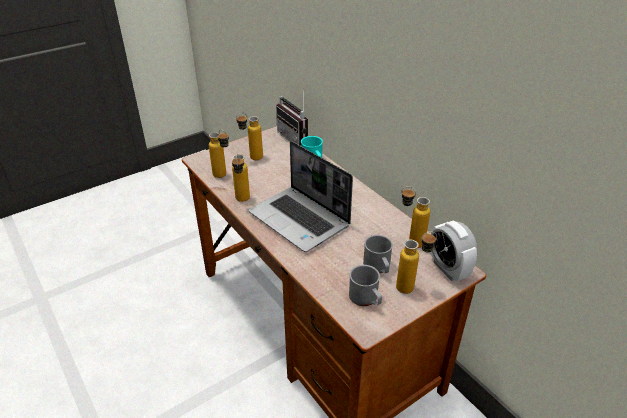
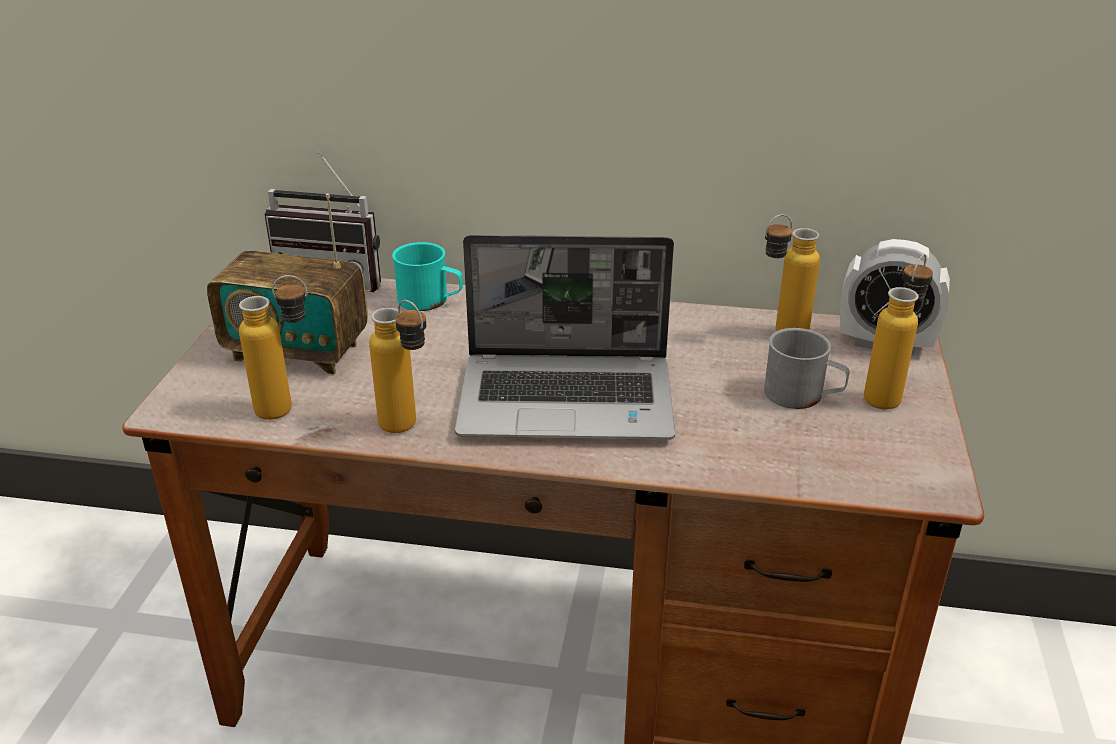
camera: 45 degrees left, 5 degrees down
(251, 159) = (297, 351): bottle -> radio
(366, 299) = (864, 449): grey mug -> none

